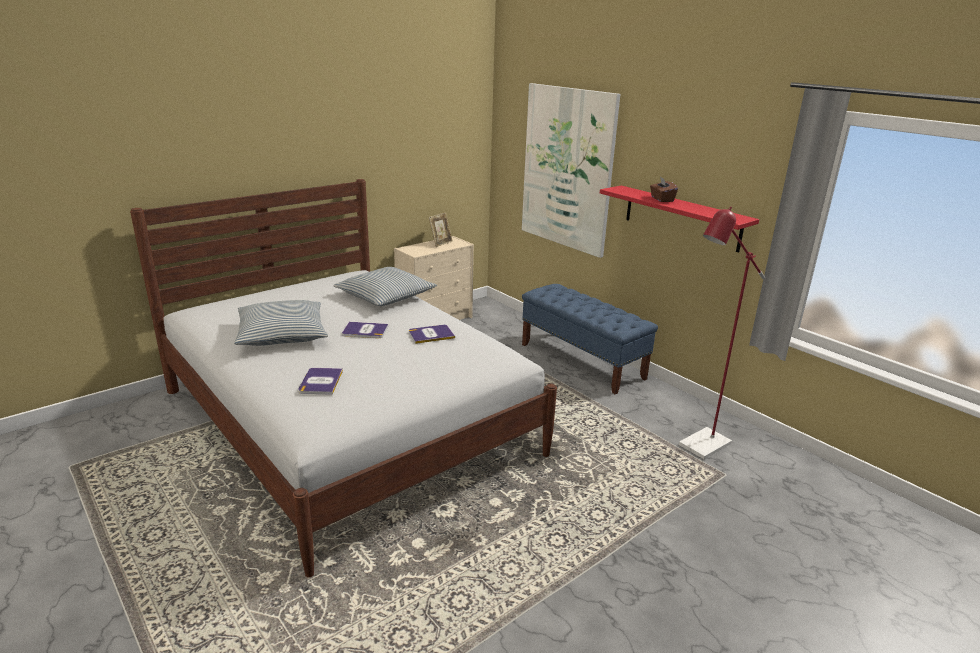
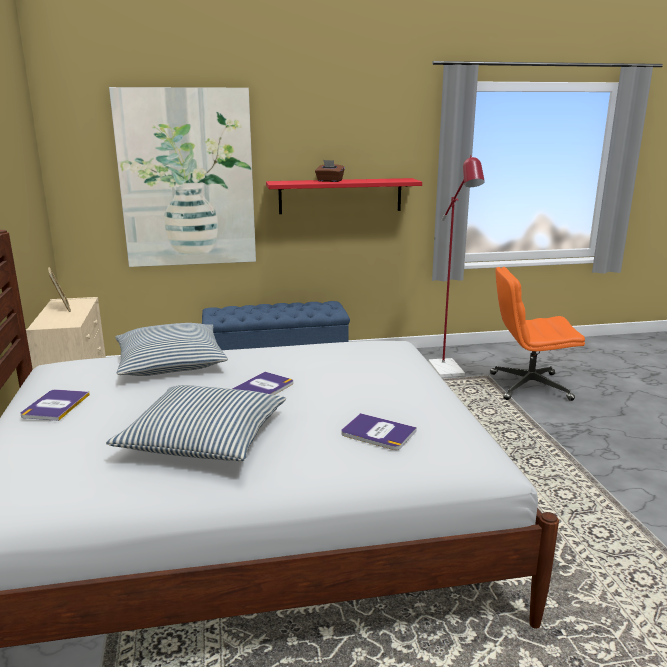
camera: 60 degrees left, 5 degrees down
(431, 334) = (314, 359): book -> book (55, 406)
(734, 509) = (528, 387): none -> orange office chair

